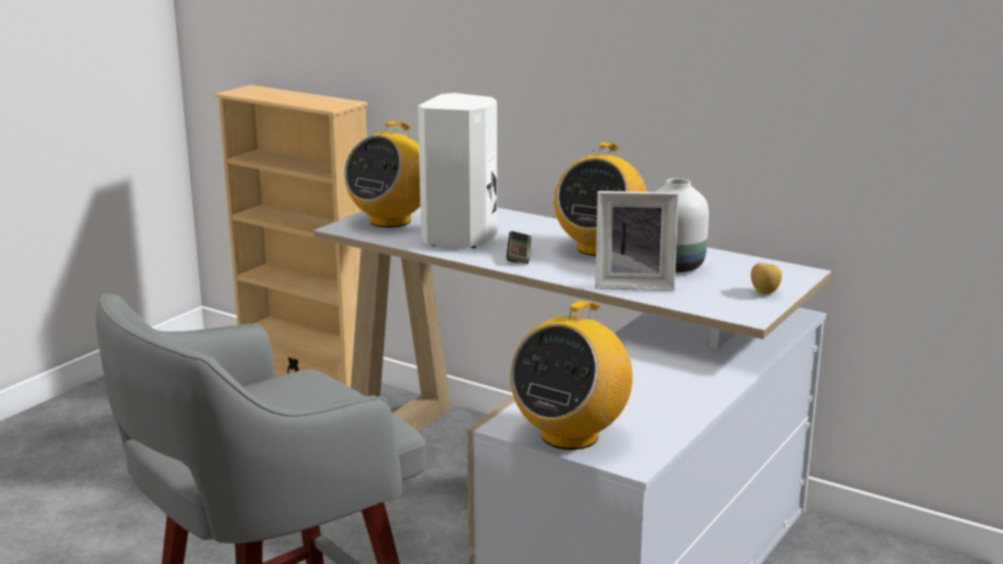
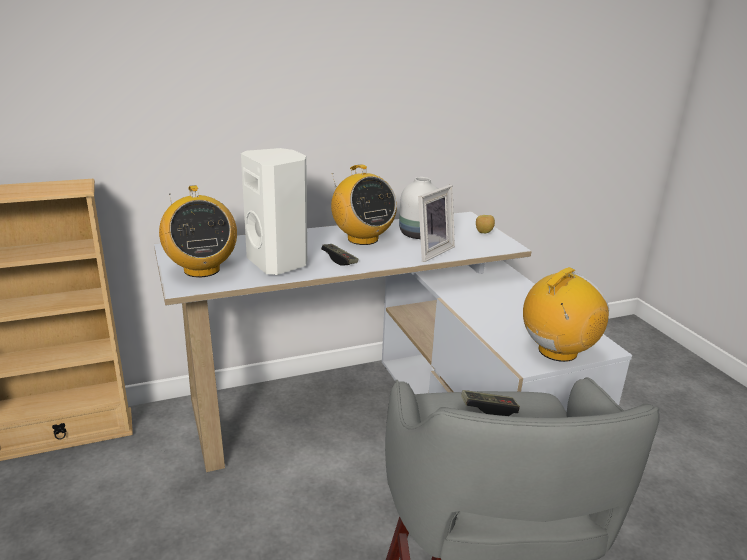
camera: 55 degrees left, 5 degrees up
(316, 398) = (488, 409): none -> game controller
(570, 435) = (557, 351): radio -> radio turned 105 degrees counterclockwise

